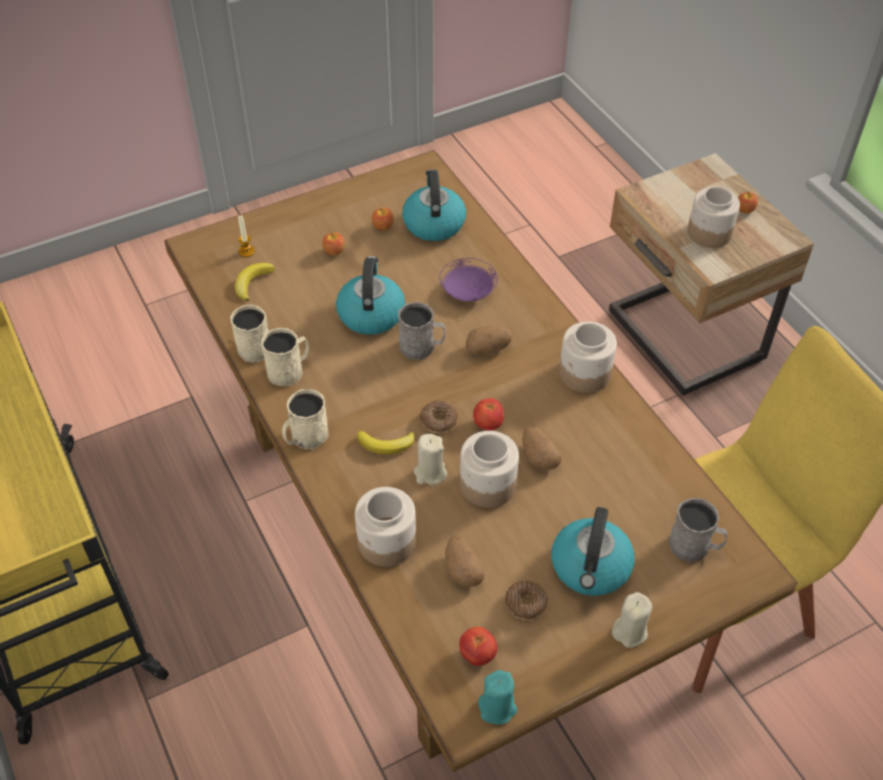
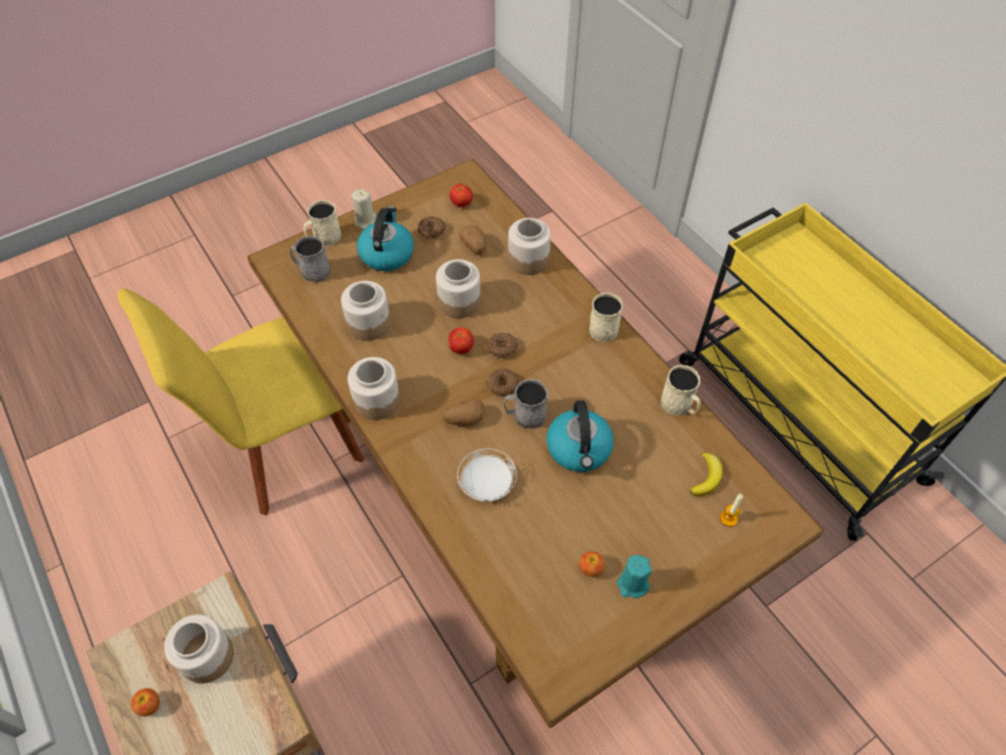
camera: 175 degrees right, 5 degrees up
(289, 370) = (637, 384): beige mug -> beige mug (324, 238)
(334, 251) = (635, 526): apple -> none
(386, 444) = (541, 326): banana -> none
(430, 473) = (504, 307): beige candle -> none
(433, 223) = (533, 579): kettle -> none
(442, 379) = (503, 385): none -> donut
(468, 291) = (487, 484): purple plate -> white plate
(497, 707) = (448, 181): turquoise candle -> turquoise candle (632, 584)
(538, 456) = (420, 325): potato -> none
(604, 463) = (369, 323): none -> jar

